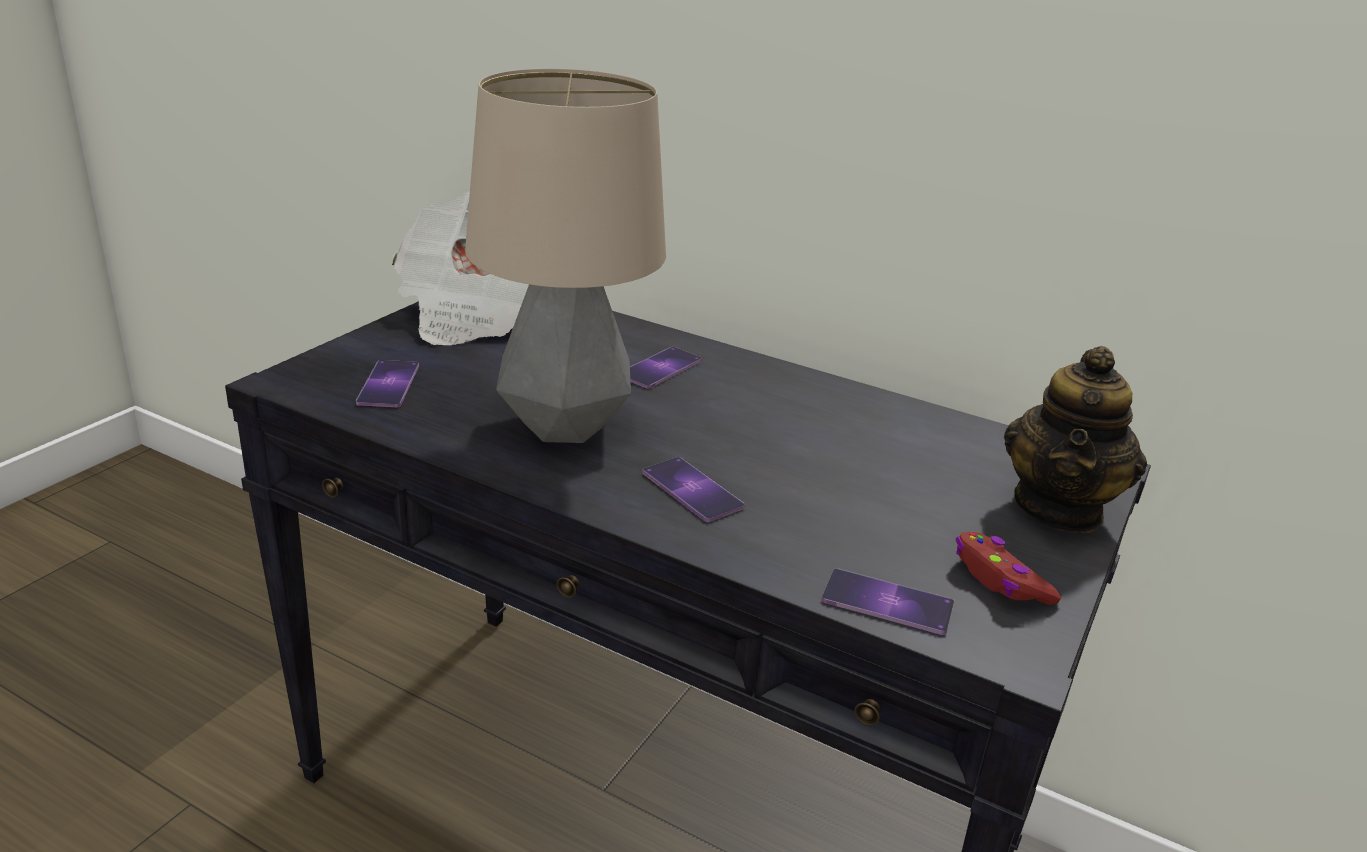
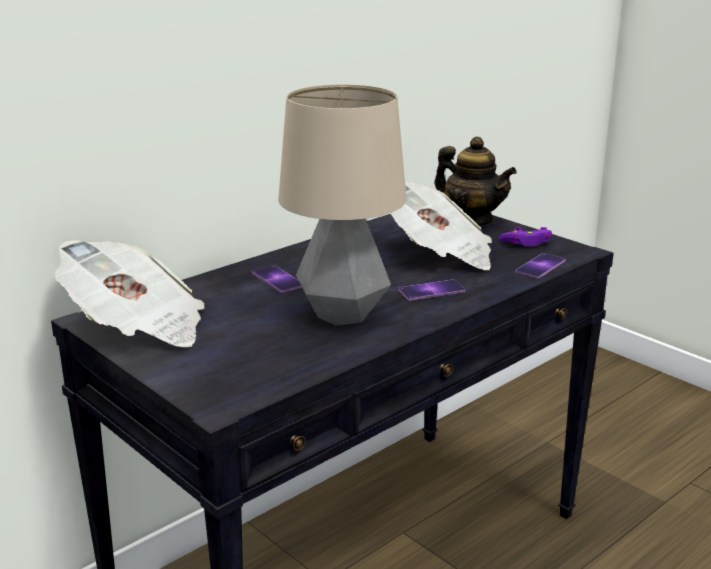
camera: 70 degrees left, 5 degrees down
(388, 384) = (249, 366): phone -> none
(855, 484) = (438, 254): none -> newspaper
(1000, 580) = (527, 243): red game controller -> purple game controller

